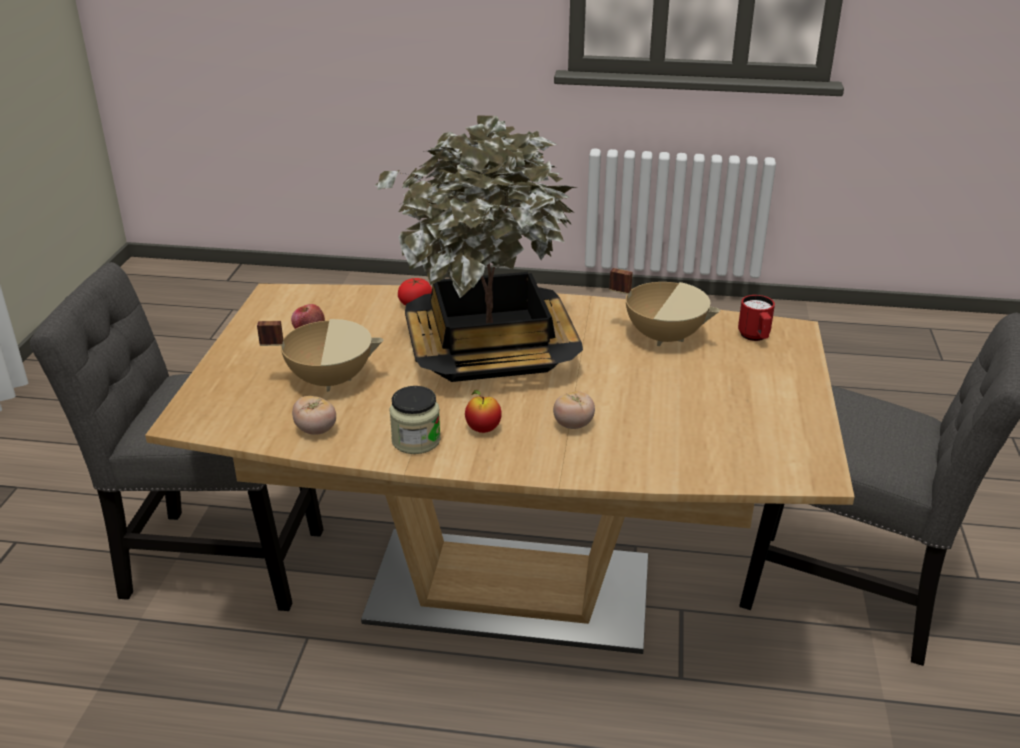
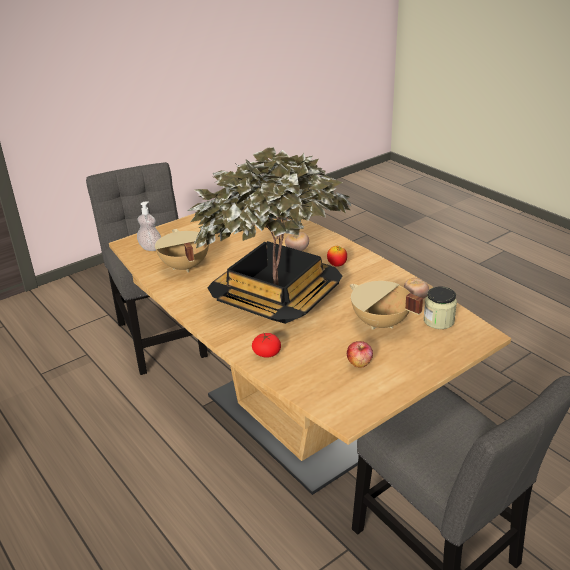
camera: 135 degrees left, 0 degrees up
(416, 440) = (373, 273): jar -> jar (438, 321)
(755, 337) = (150, 248): red mug -> soap dispenser

